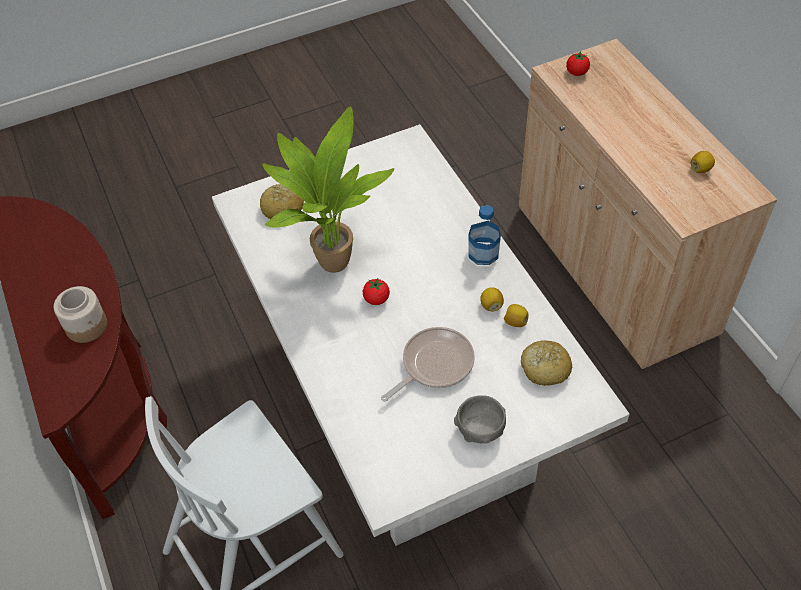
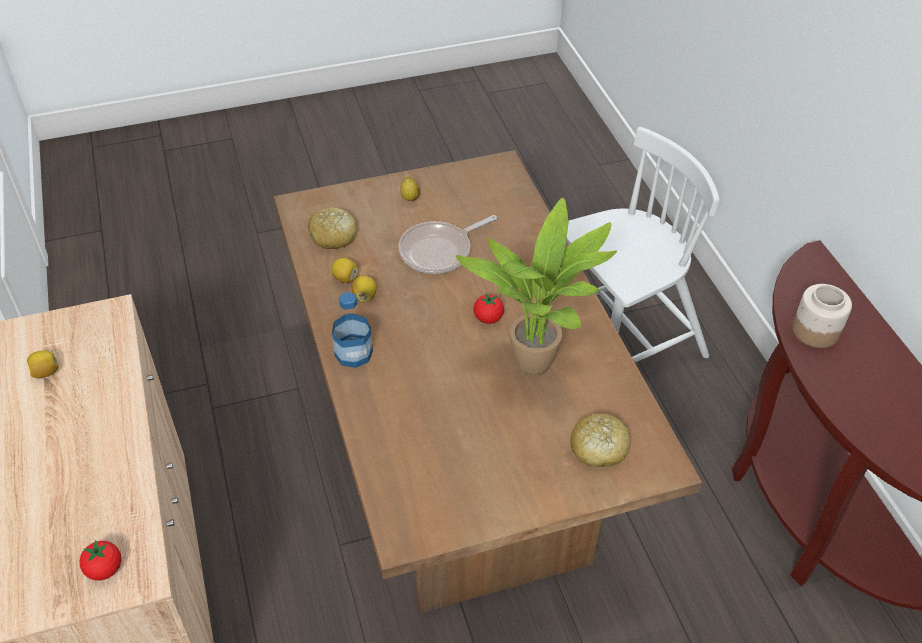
camera: 175 degrees left, 5 degrees down
(404, 403) = (461, 459): white dining table -> brown dining table
(480, 430) = (410, 198): grey bowl -> lemon

